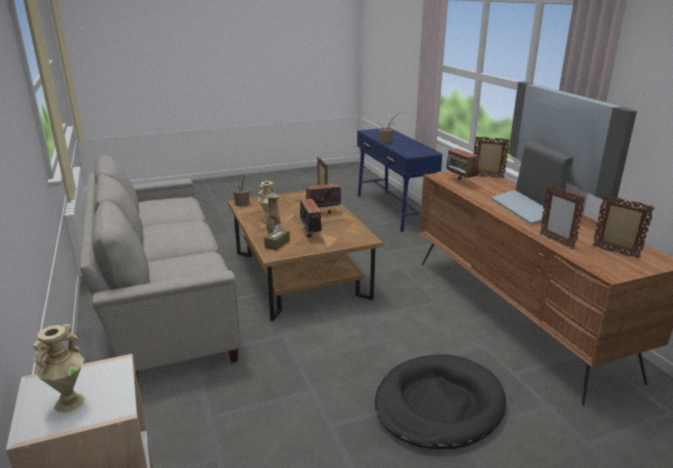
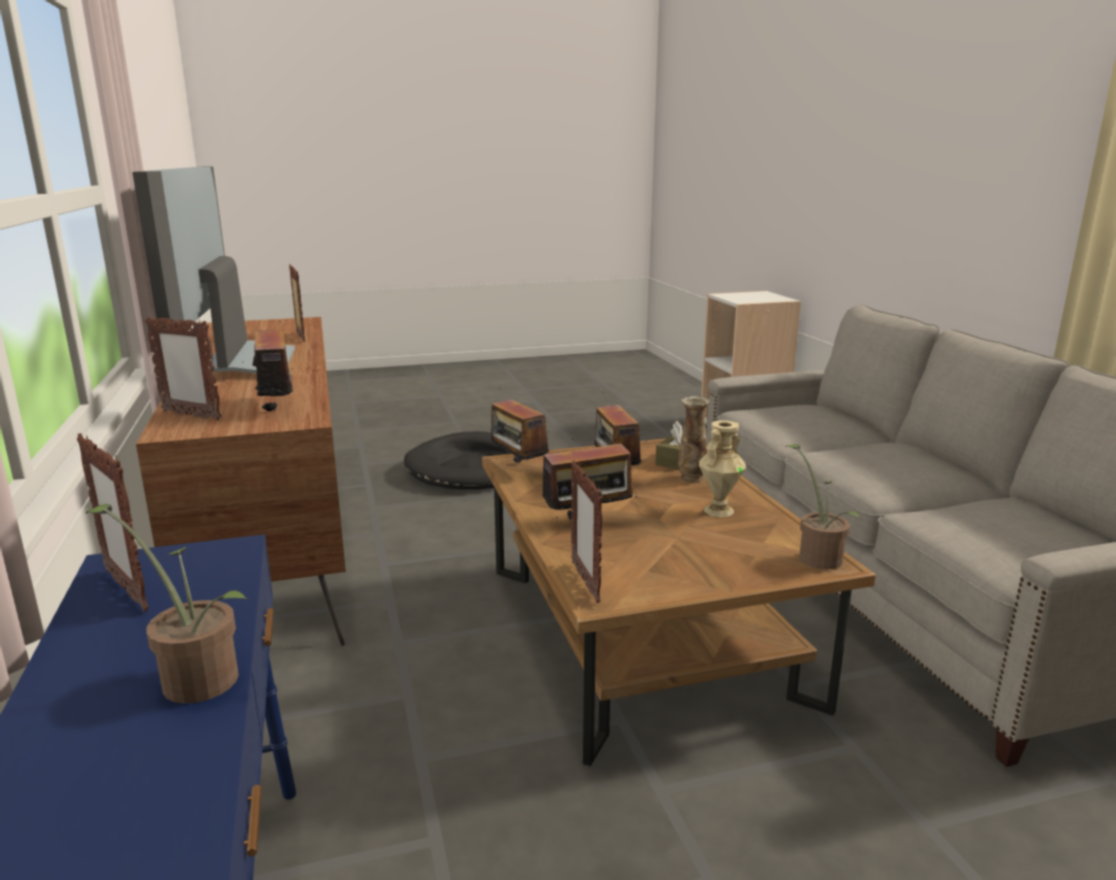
camera: 175 degrees left, 5 degrees down
(69, 402) = (753, 296): beige vase -> none
(360, 235) = (518, 468): none -> radio
(615, 253) = (256, 329): picture frame -> picture frame (126, 590)

